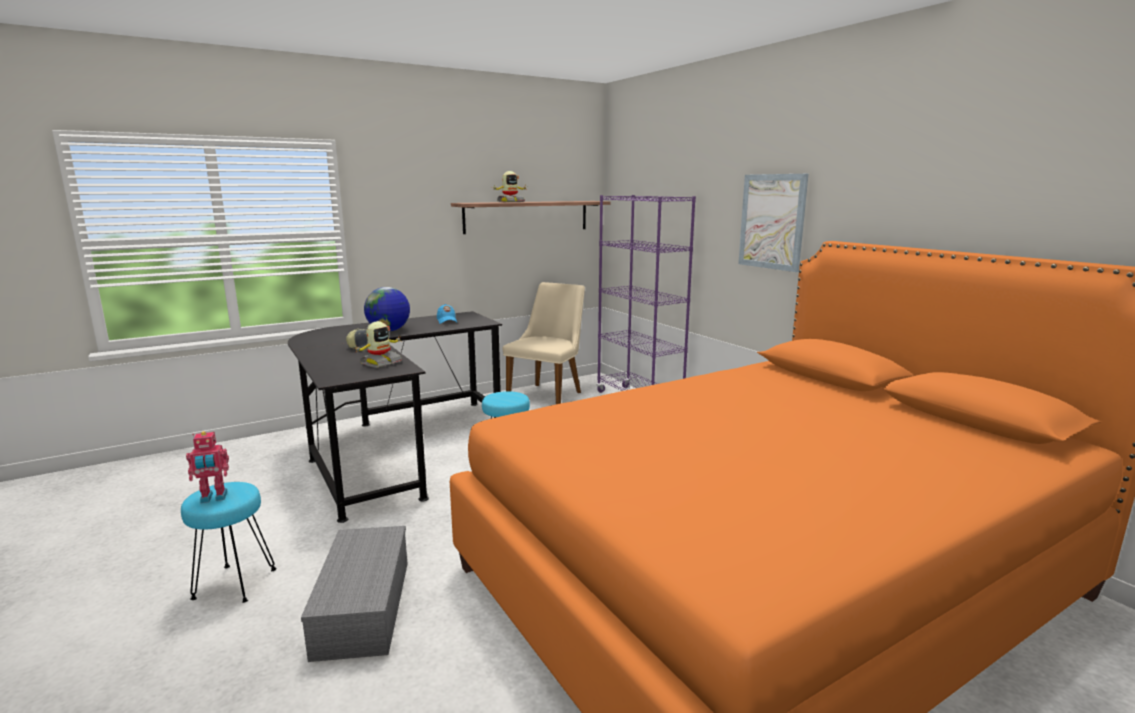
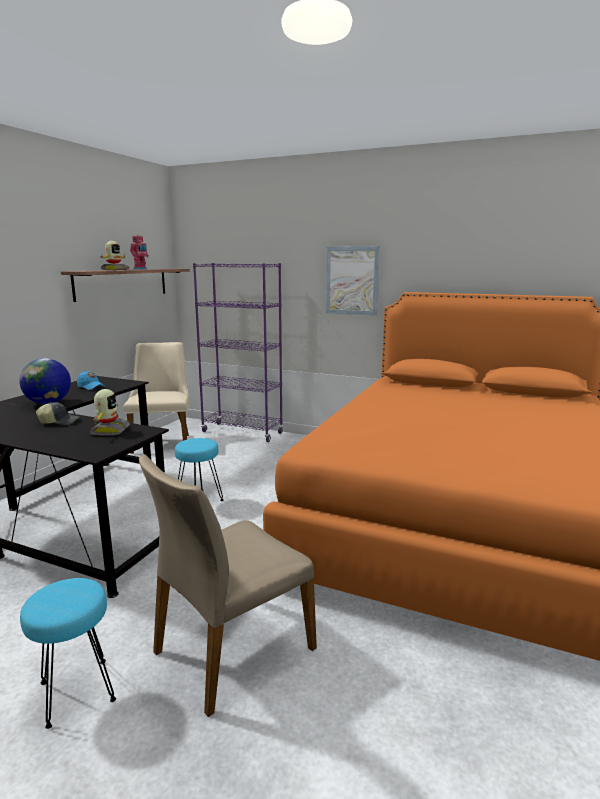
camera: 35 degrees left, 0 degrees up
(213, 498) = (62, 603): toy robot -> toy robot (140, 269)
(362, 606) = (232, 649): grey storage box -> beige chair

